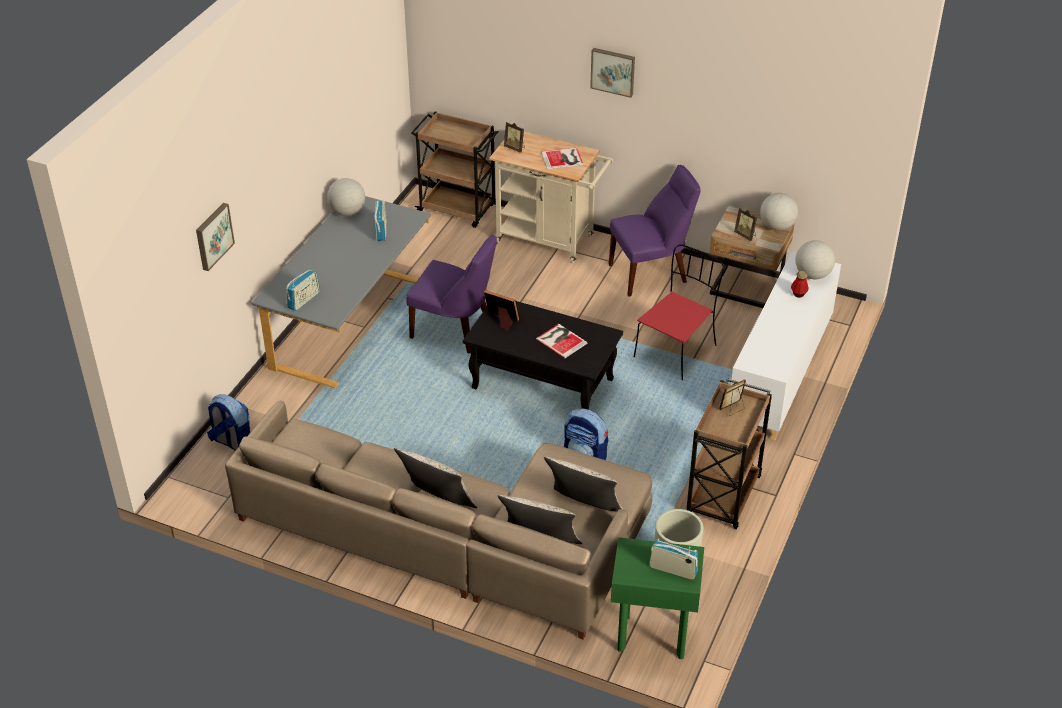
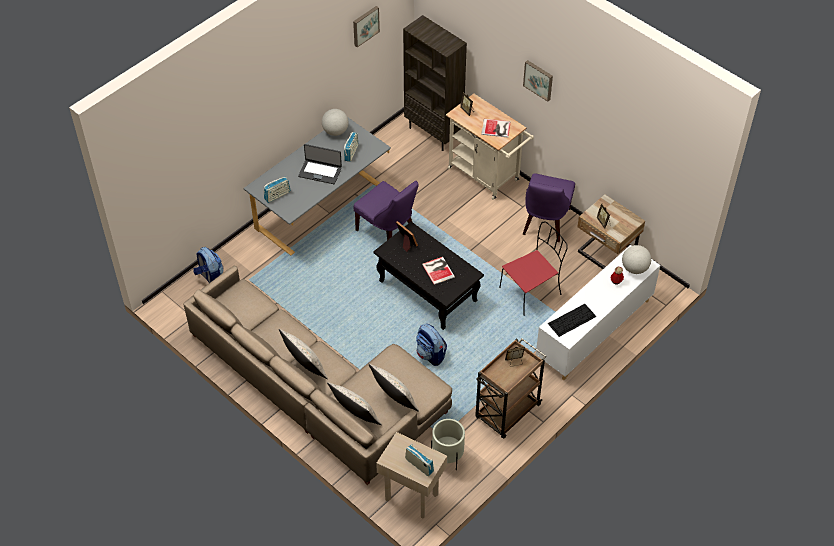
camera: 20 degrees right, 10 degrees up
(213, 236) = (214, 148): picture -> picture (365, 25)
(350, 260) = (320, 171): none -> laptop
(458, 209) = (434, 133): brown cart -> brown bookcase
(651, 273) = (545, 223): purple chair -> purple chair turned 105 degrees clockwise
(652, 635) = (412, 496): green side table -> beige side table
(770, 350) = (571, 320): none -> keyboard
(777, 226) = (630, 221): globe -> none

